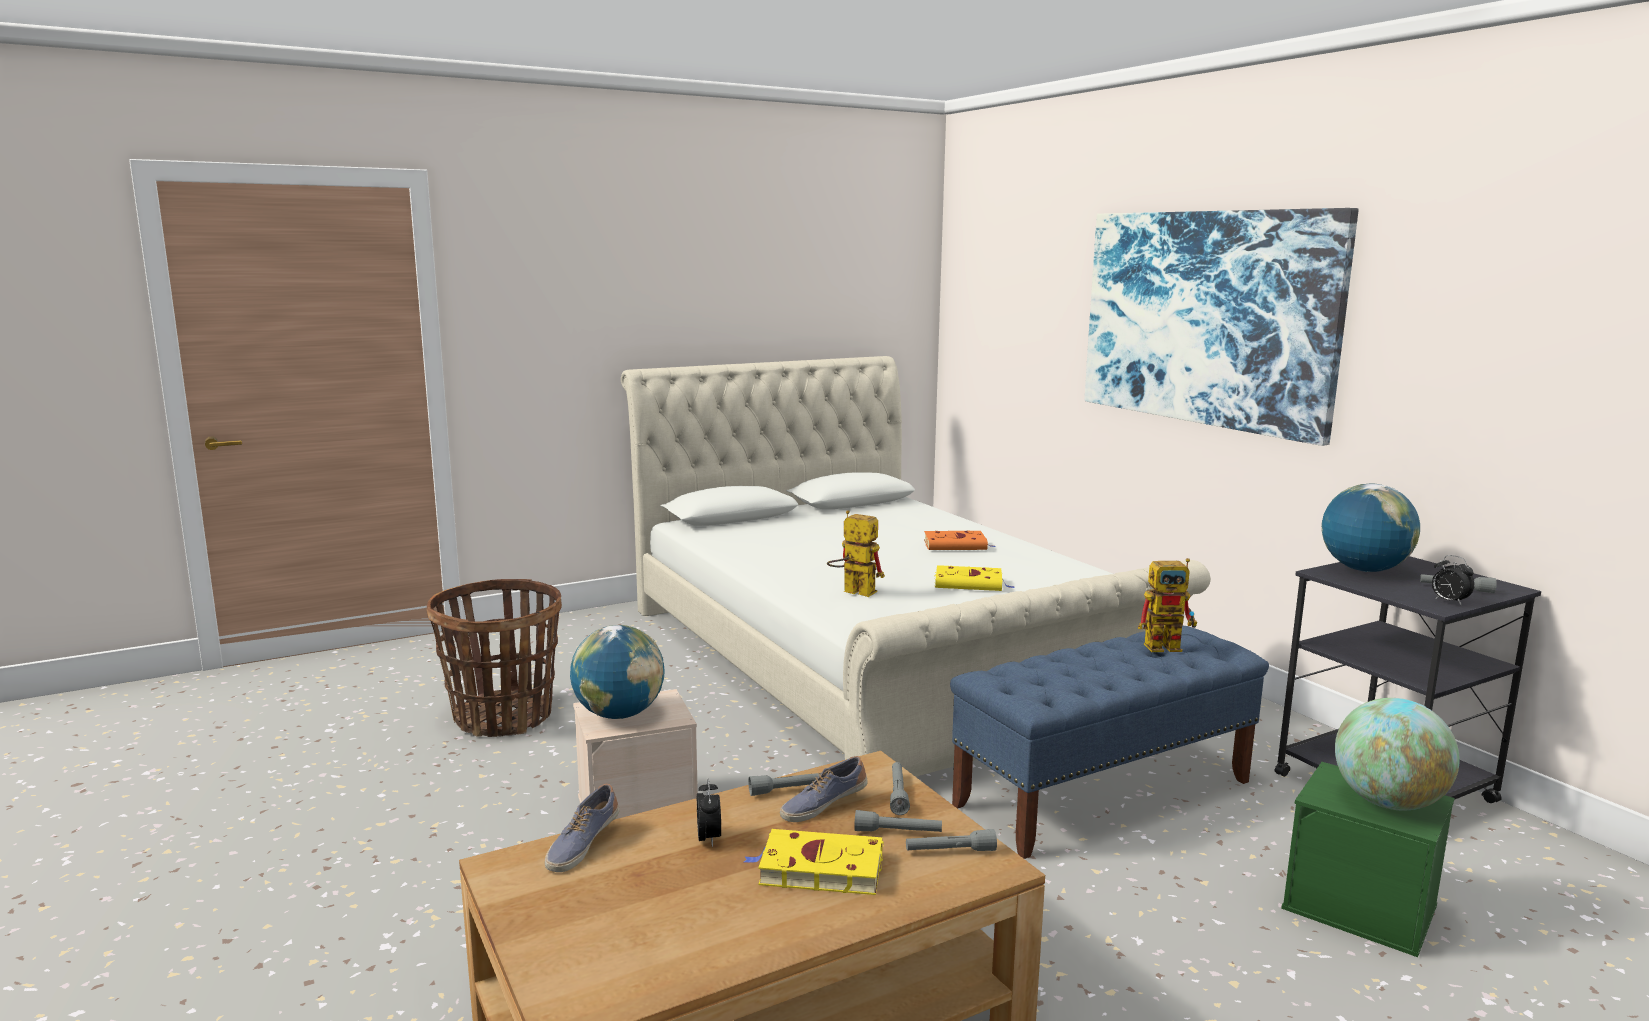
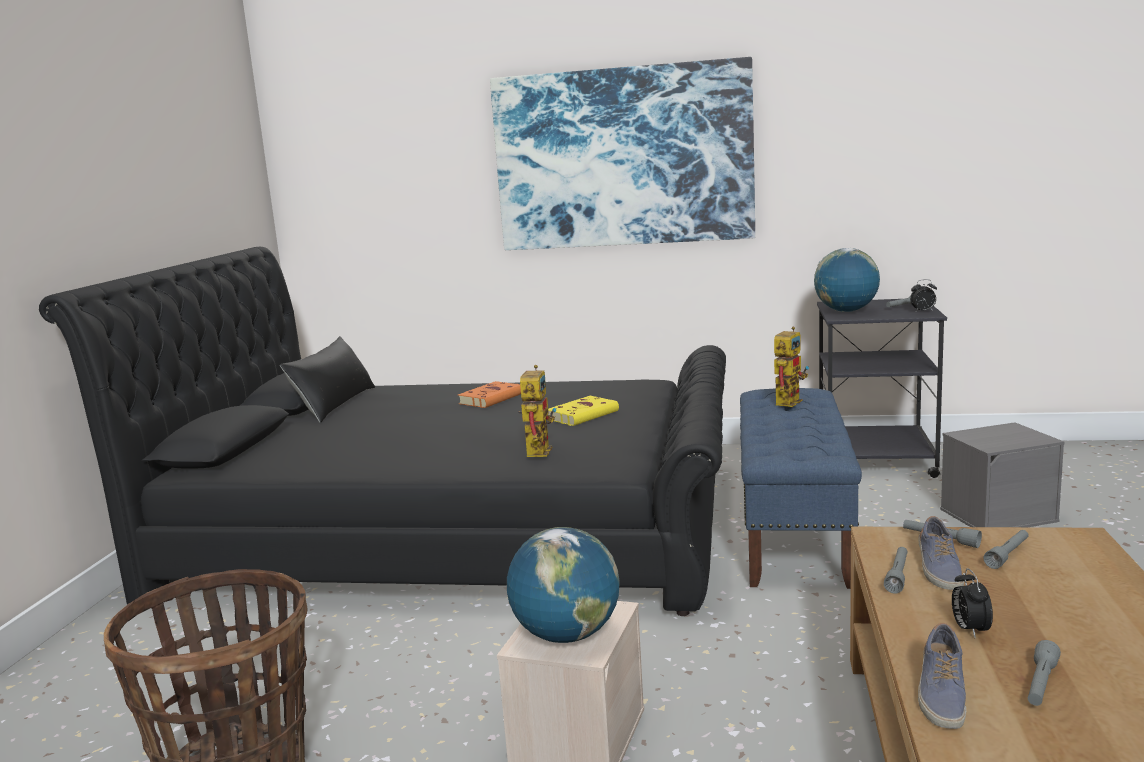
camera: 50 degrees left, 0 degrees up
(582, 845) = (940, 694): shoe -> shoe turned 45 degrees clockwise
(709, 839) = (969, 629): alarm clock -> alarm clock turned 120 degrees counterclockwise
(817, 869) = (1055, 598): yellow book -> none
(852, 591) = (537, 449): toy robot -> toy robot turned 120 degrees clockwise
(865, 510) = (334, 404): none -> black pillow
(876, 653) = (453, 529): beige bed -> black bed
(950, 851) = (1051, 546): grey flashlight -> grey flashlight (1041, 684)
(1361, 907) = (998, 514): green storage box -> grey storage box
(1388, 803) = (1010, 436): globe -> none

